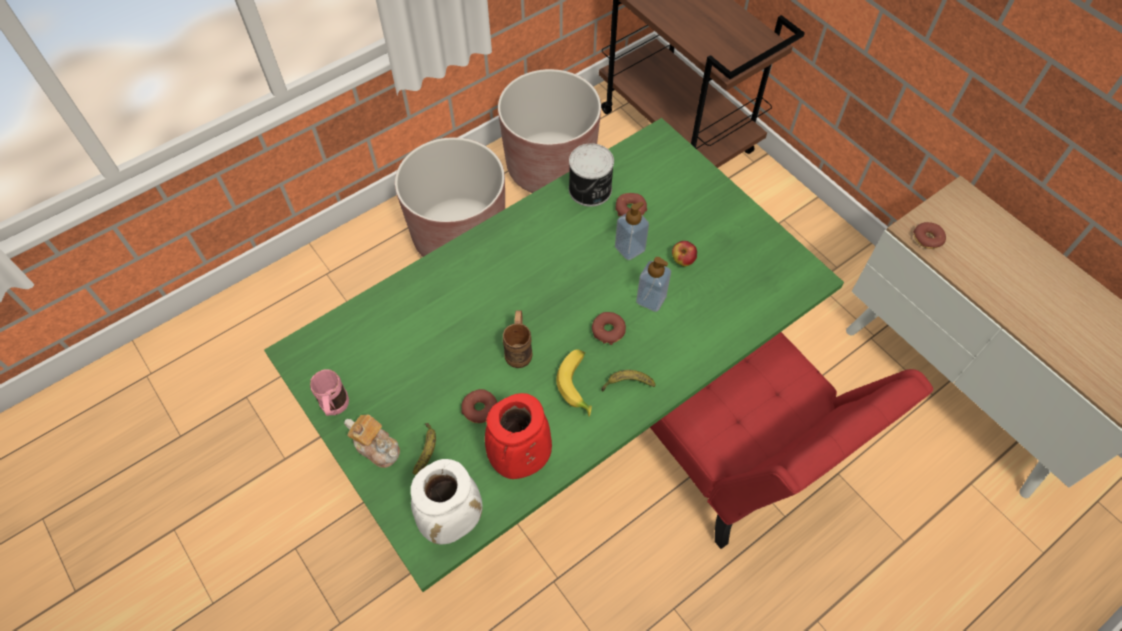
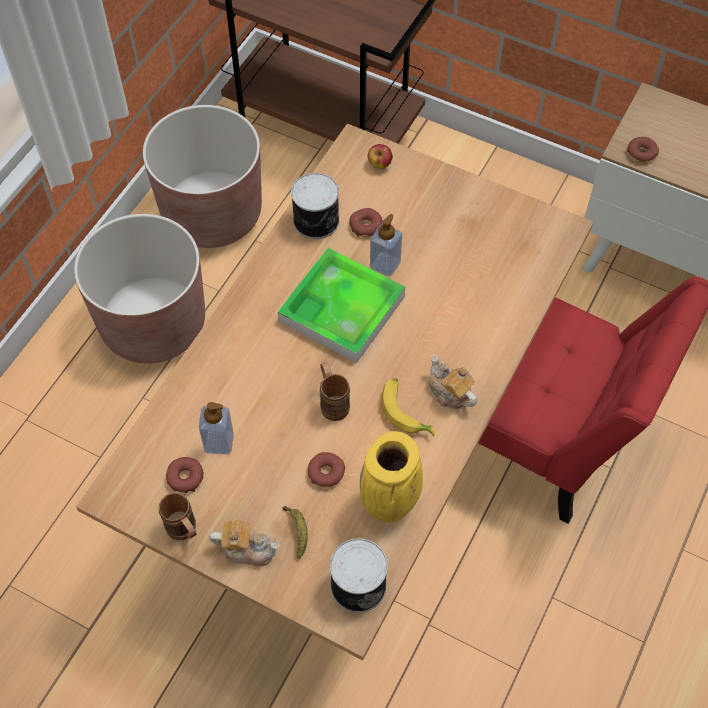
camera: 25 degrees left, 0 degrees up
(335, 409) = (185, 532): pink mug -> brown mug
(453, 520) = (358, 584): white vase -> can
(520, 461) = (390, 504): red vase -> yellow vase
(560, 414) = (353, 462): green dining table -> brown dining table
(571, 272) = (342, 309): none -> tray
(608, 330) = (406, 350): donut -> donut (185, 477)
(627, 384) = (449, 392): banana -> teapot
(651, 299) = (430, 305): soap dispenser -> soap dispenser (219, 442)
(683, 260) = (440, 257): apple -> apple (379, 164)

